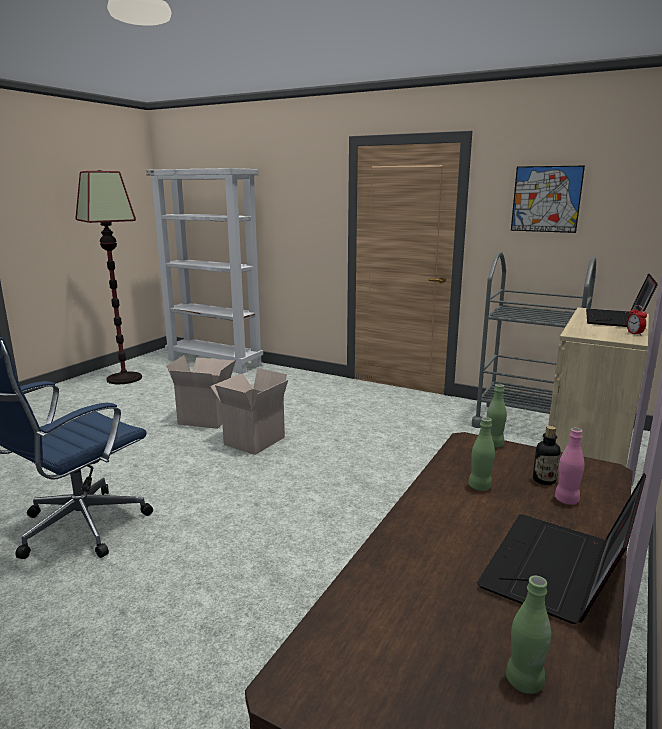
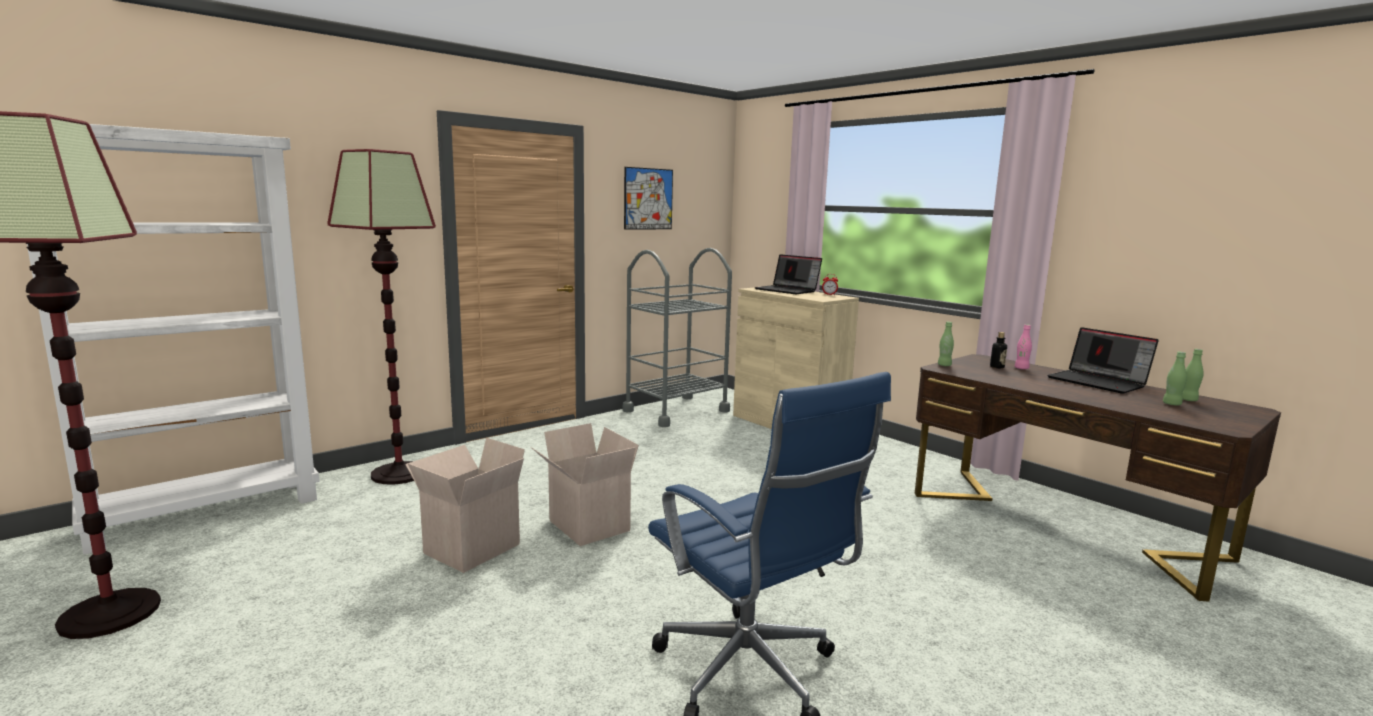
camera: 70 degrees left, 5 degrees down
(289, 378) = (400, 473): none -> floor lamp
(479, 486) = (1009, 377): green bottle -> green bottle (1171, 404)

